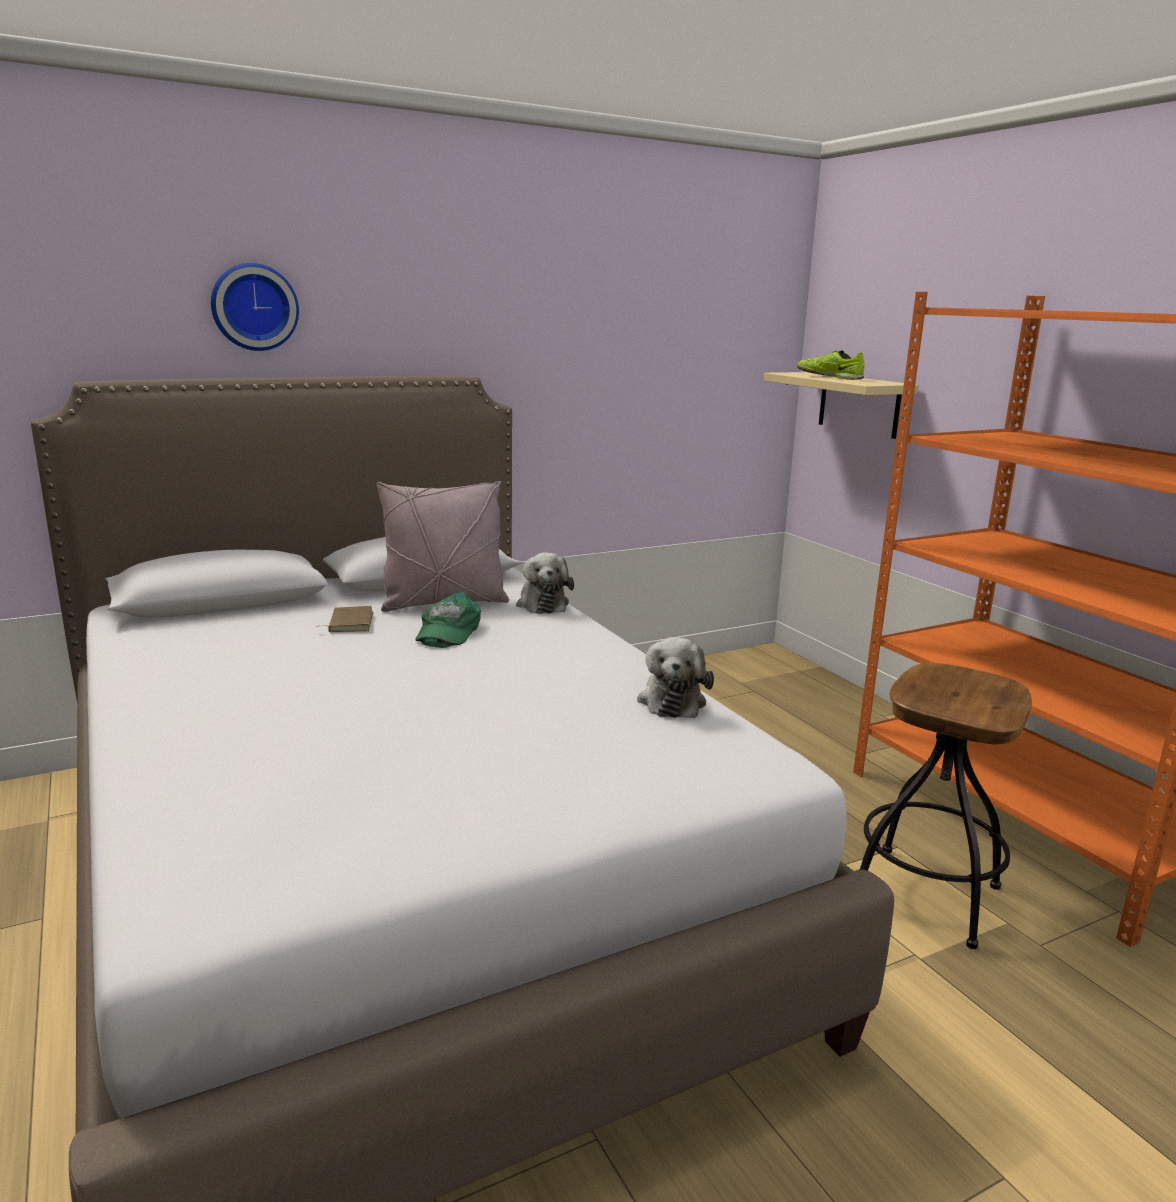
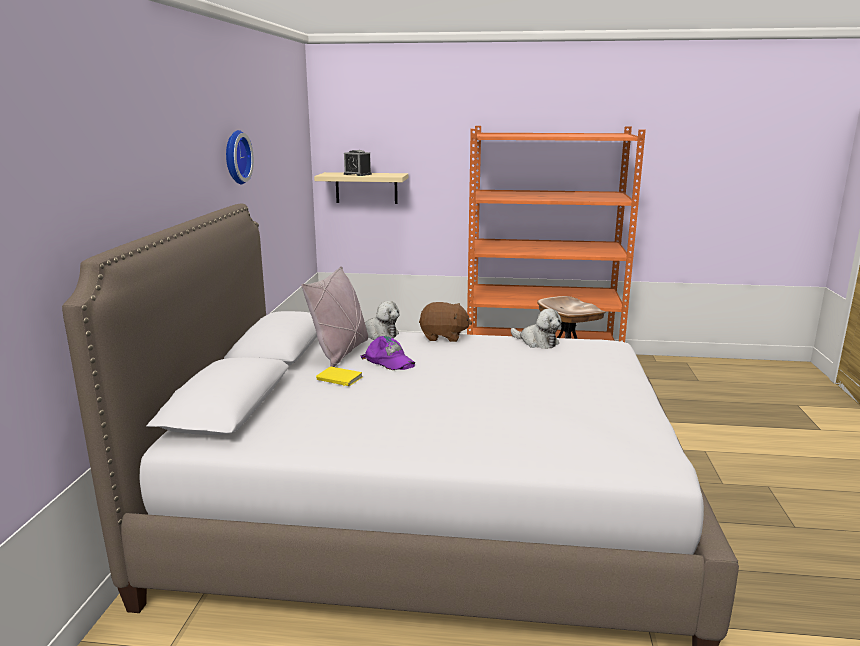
camera: 55 degrees left, 0 degrees up
(254, 307) = (141, 172): wall clock -> wall clock (235, 157)
(349, 623) = (338, 379): brown book -> yellow book
(447, 631) = (389, 361): green cap -> purple cap
(591, 637) = (443, 337): none -> brown plush toy
(829, 377) = (357, 174): shoe -> alarm clock

